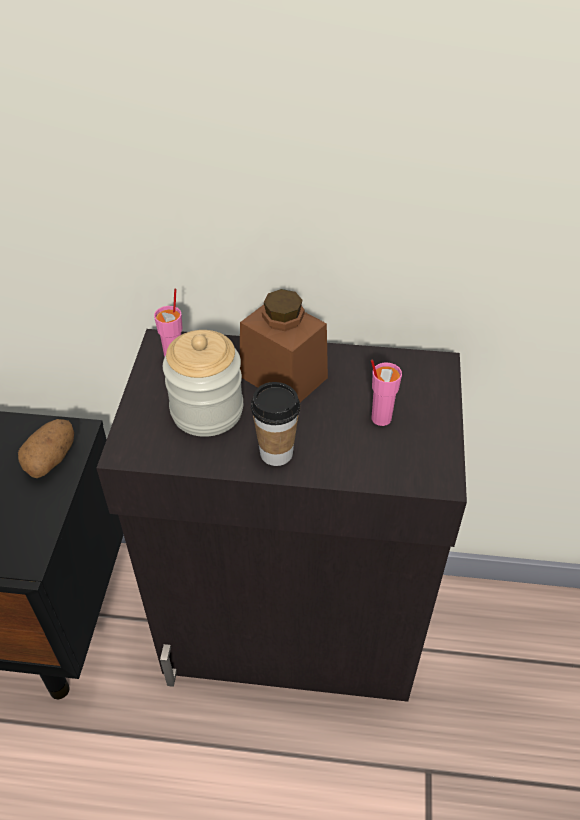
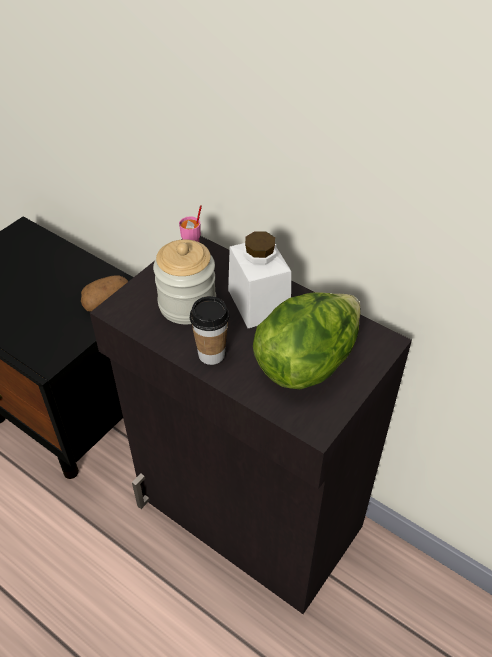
camera: 30 degrees right, 0 degrees up
(283, 377) = (259, 303): brown jar -> white jar
(380, 418) = (307, 362): pink cup -> lettuce

